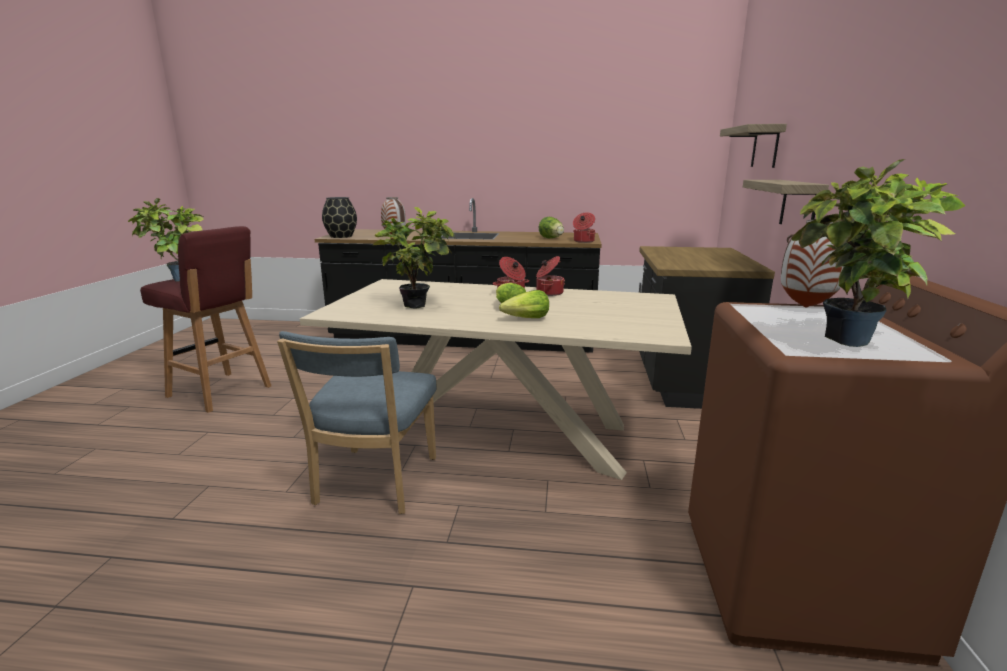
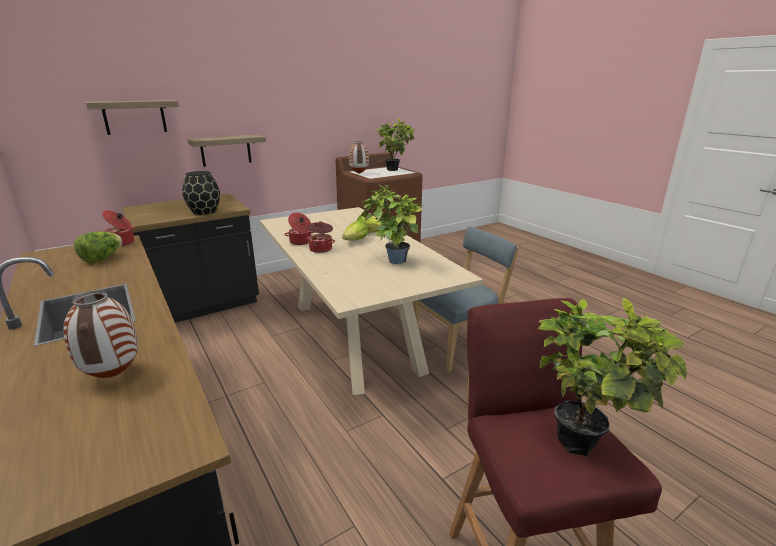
camera: 130 degrees left, 5 degrees up
(341, 236) = (164, 437): black vase -> black vase (204, 212)

